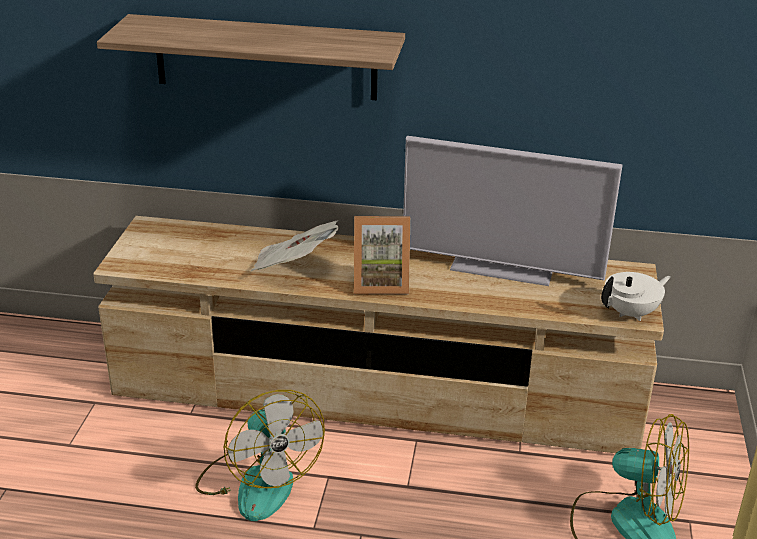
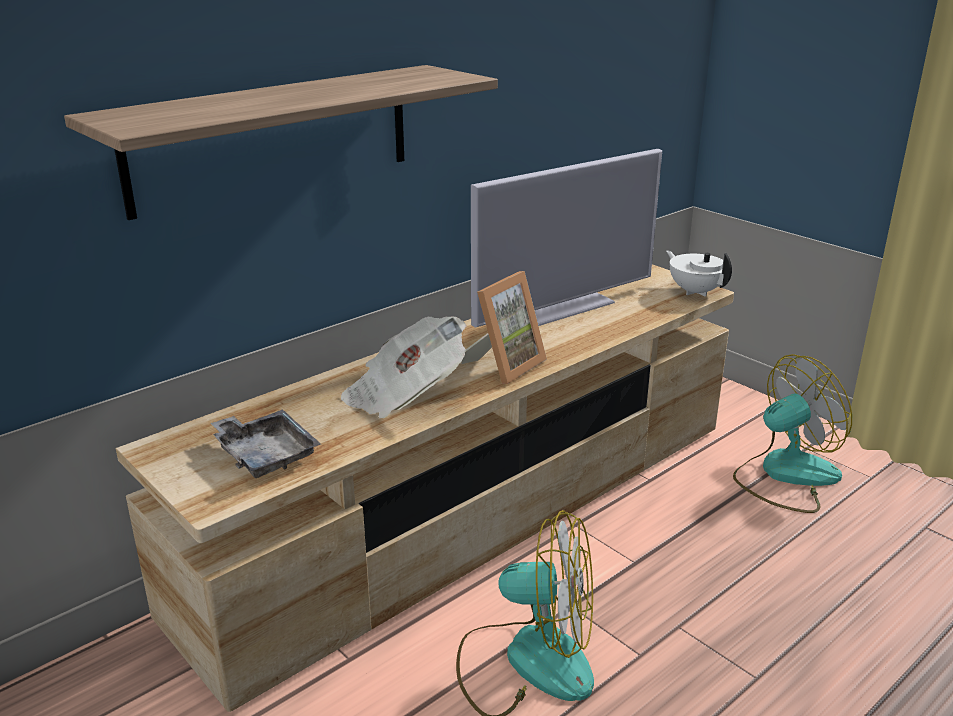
camera: 50 degrees left, 5 degrees down
(177, 257) = (265, 454): none -> grey tray
(631, 313) = (695, 291): white teapot -> white teapot turned 45 degrees counterclockwise

